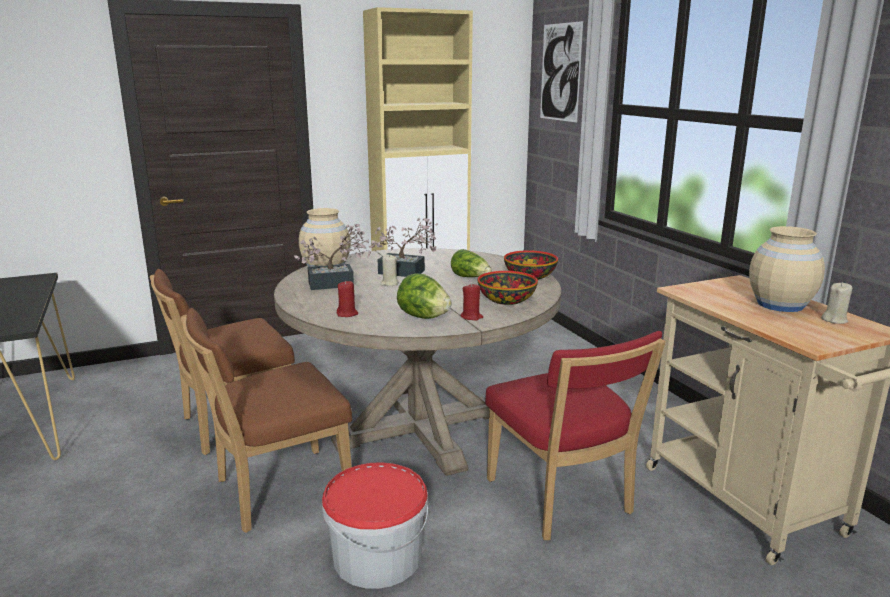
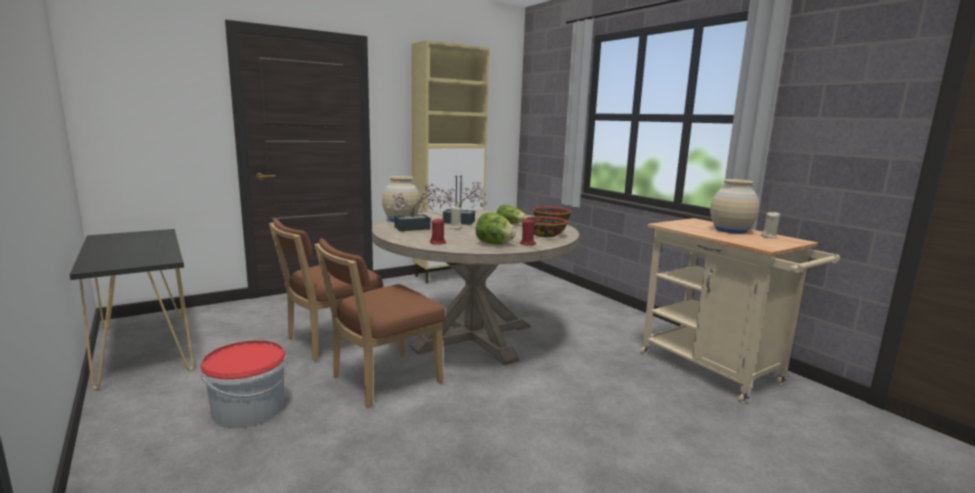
camera: 10 degrees left, 5 degrees down
(377, 557) = (474, 416): bucket -> bucket (248, 409)
(560, 72) = (546, 94): picture -> none
(562, 500) = (591, 375): red chair -> none

